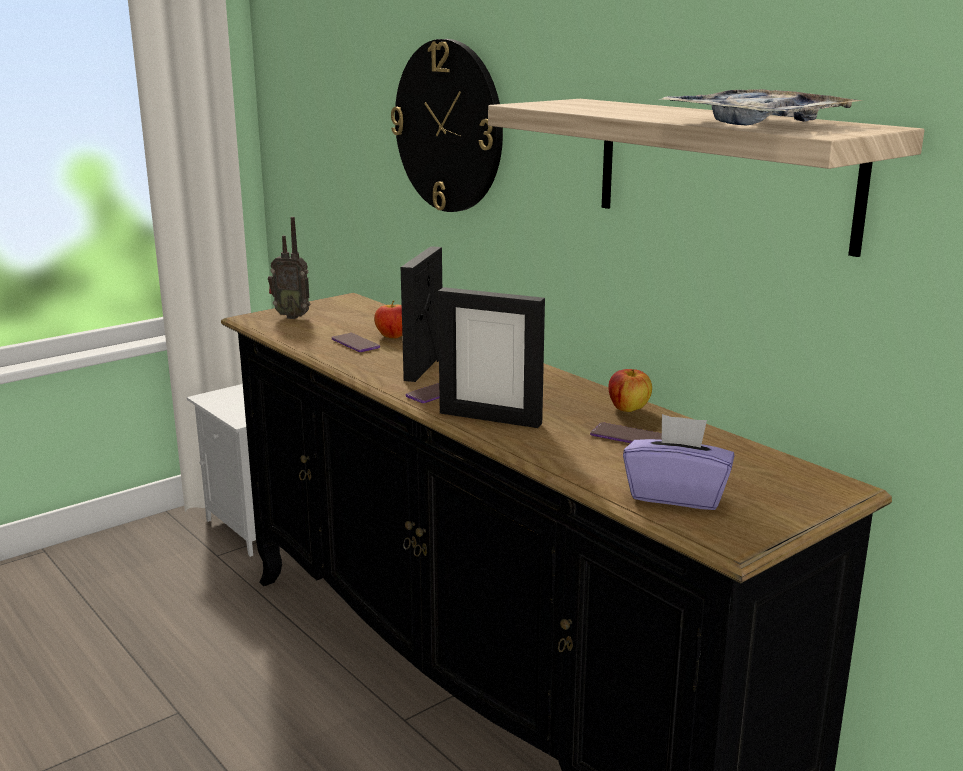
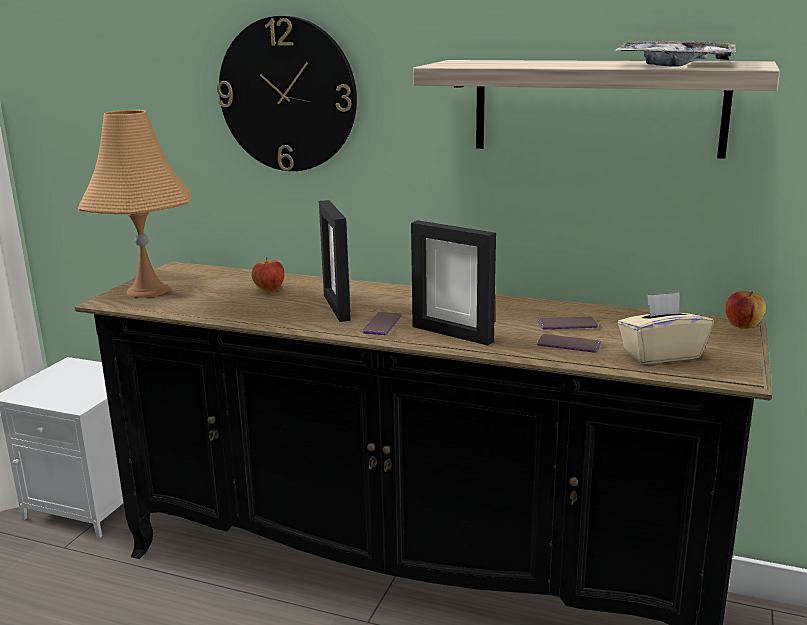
camera: 30 degrees left, 0 degrees up
(292, 316) = (148, 290): radio -> orange table lamp
(355, 344) = (247, 301): phone -> phone (568, 344)
(491, 417) = (453, 333): picture frame -> picture frame turned 45 degrees clockwise
(628, 409) = (535, 305): apple -> apple (743, 326)
(676, 495) = (661, 354): purple tissue box -> beige tissue box

